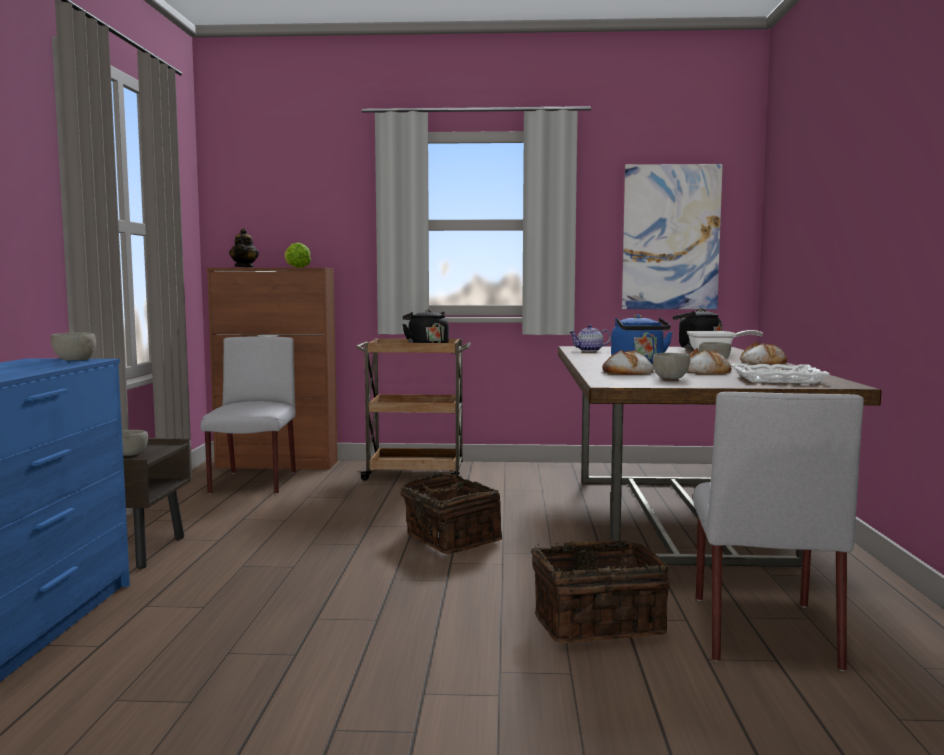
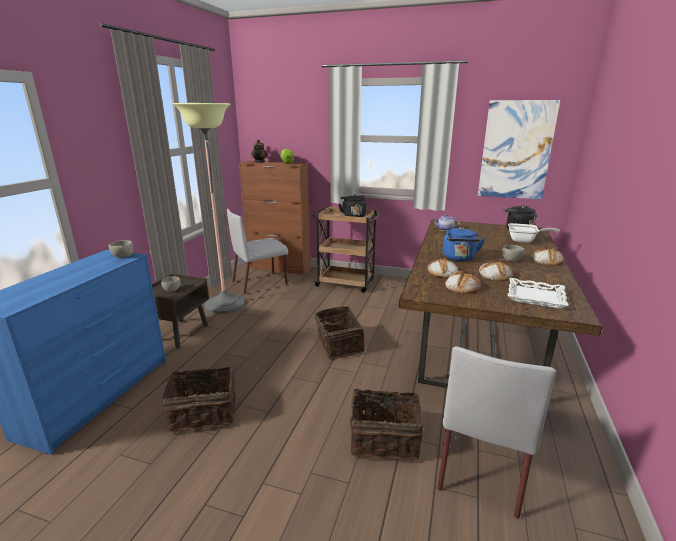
camera: 15 degrees right, 15 degrees up
(200, 512) = (225, 304): none -> floor lamp
(253, 483) = (260, 283): grey chair -> grey chair turned 135 degrees counterclockwise
(254, 634) = (204, 412): none -> basket
(669, 378) = (462, 286): grey bowl -> bread

